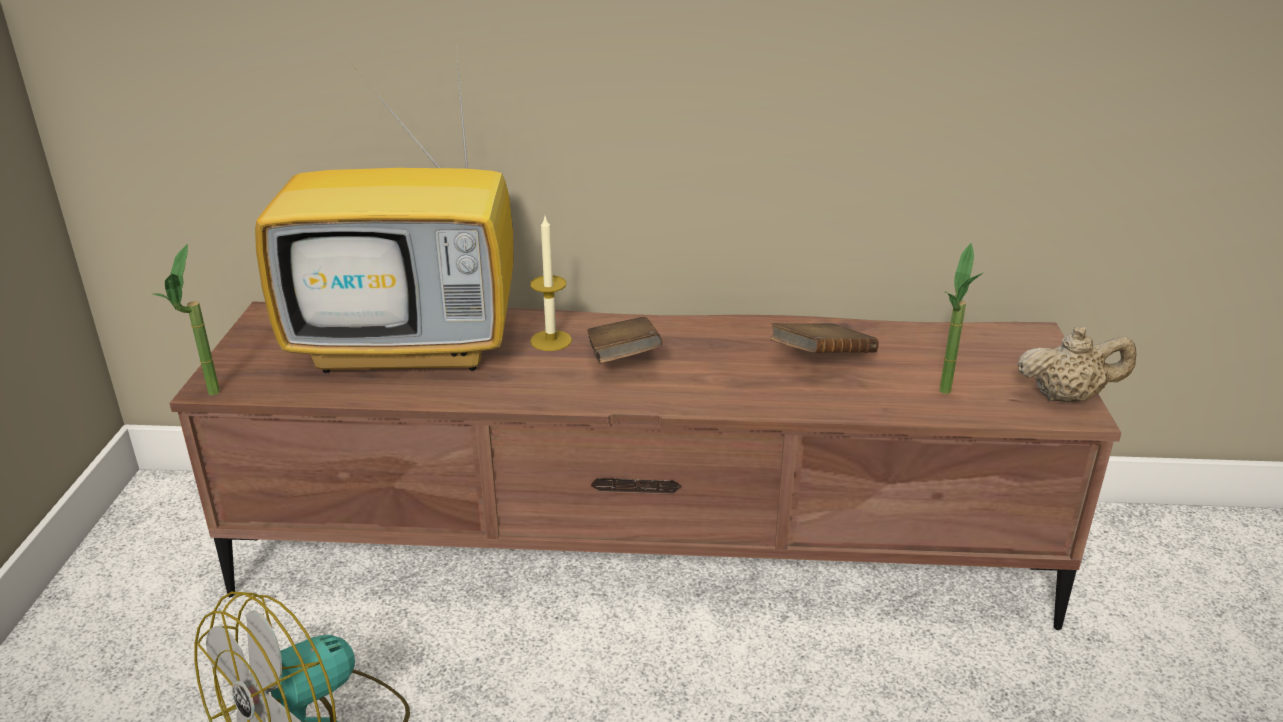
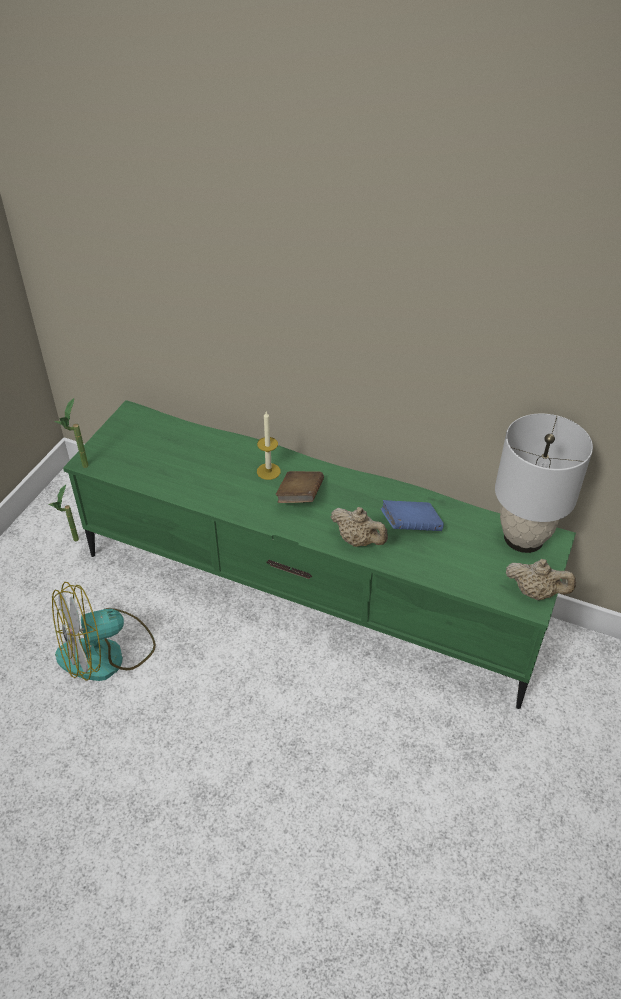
camera: 20 degrees right, 15 degrees up
(412, 347) = (193, 457): television -> none
(643, 551) = (311, 589): brown tv stand -> green tv stand
(755, 393) = (358, 540): none -> beige teapot
(821, 360) = (410, 526): brown book -> blue book
(946, 397) = (464, 573): potted plant -> potted plant (72, 543)
(993, 341) = (524, 537): none -> white table lamp

